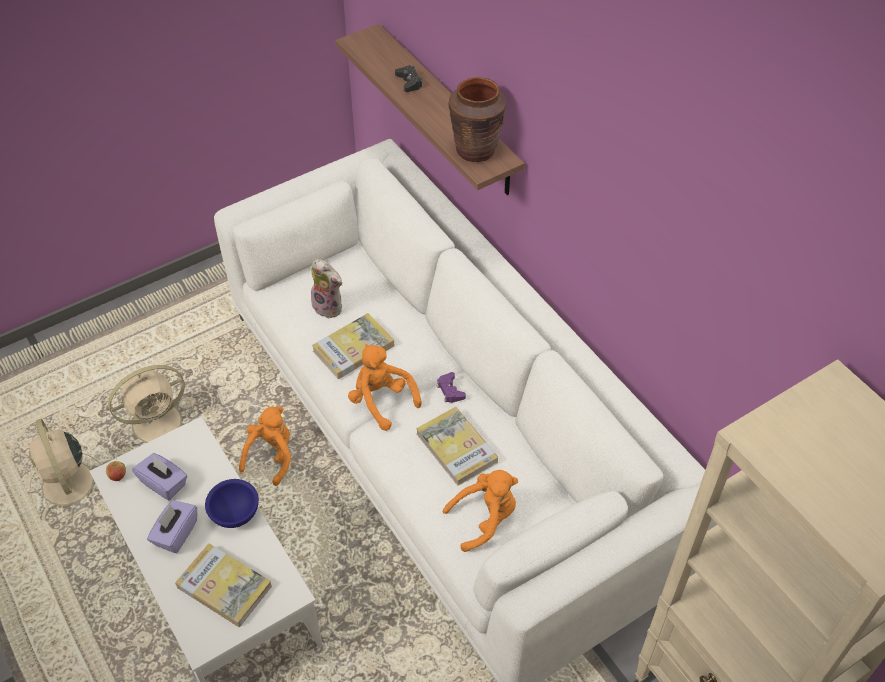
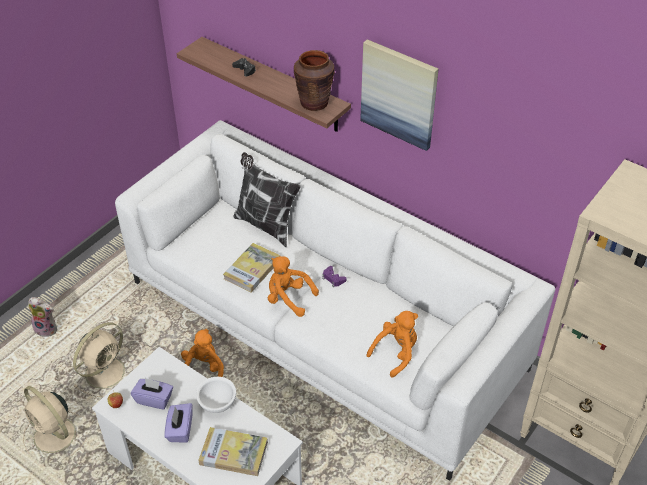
camera: 20 degrees left, 5 degrees down
(235, 515) = (217, 404): blue bowl -> white bowl
(329, 306) = (221, 246): plush toy -> plush toy (47, 329)
(398, 292) = (265, 225): none -> pillow
(456, 448) = (356, 314): book -> none
(577, 168) = (399, 94): none -> picture

